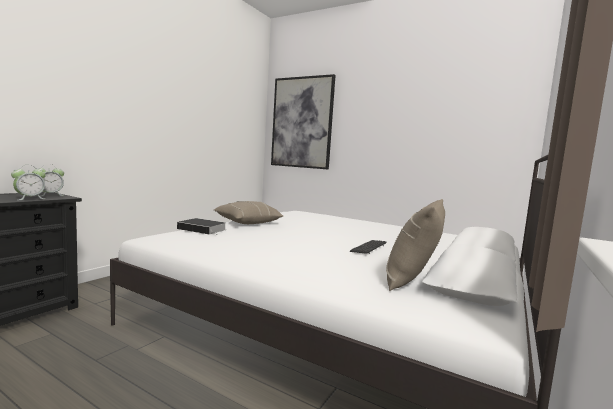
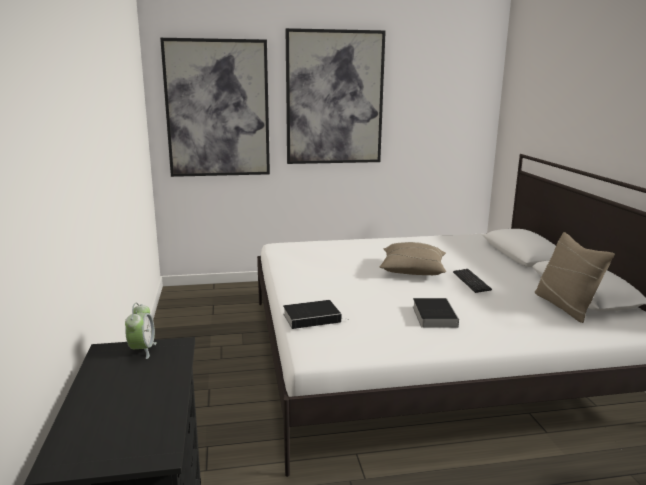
camera: 40 degrees left, 10 degrees up
(30, 198) = (168, 368): alarm clock -> none
(247, 222) = (306, 287): beige pillow -> beige pillow (412, 271)
(274, 249) = (433, 315): none -> book
(379, 115) = (334, 98): none -> picture

